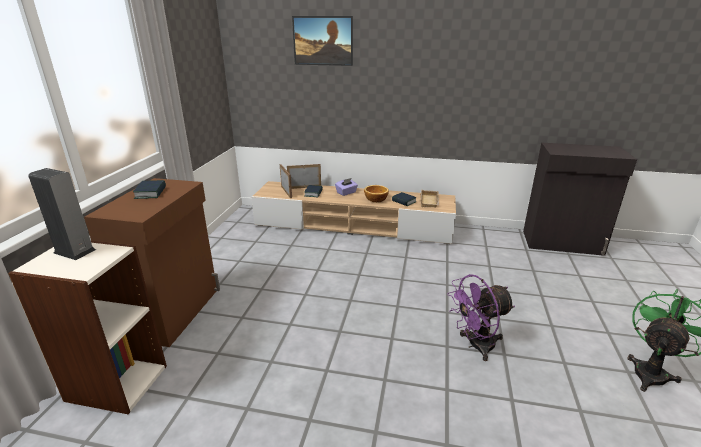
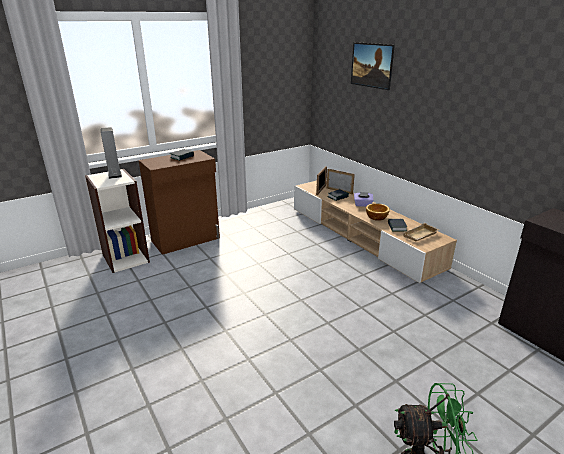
camera: 45 degrees right, 0 degrees up
(475, 345) = (309, 352): purple fan -> none

